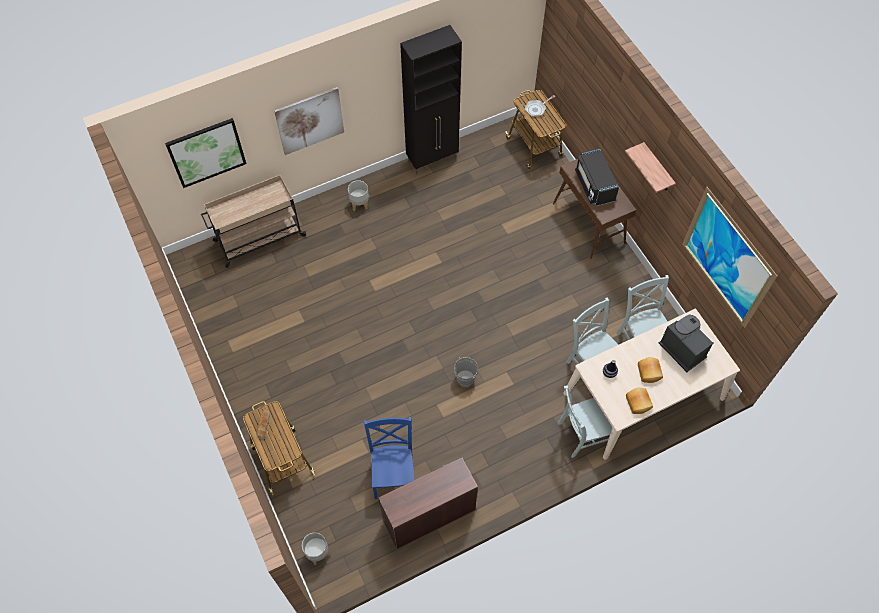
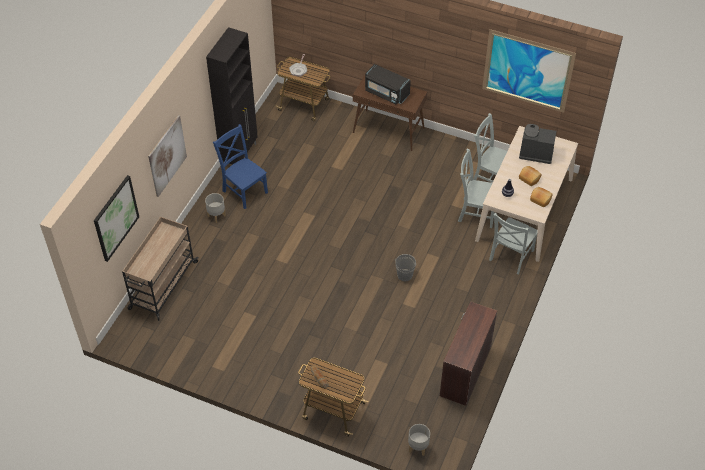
camera: 40 degrees left, 10 degrees down
(393, 474) = (417, 364): blue chair -> blue chair (244, 190)
(657, 169) = (437, 46): shelf -> none

